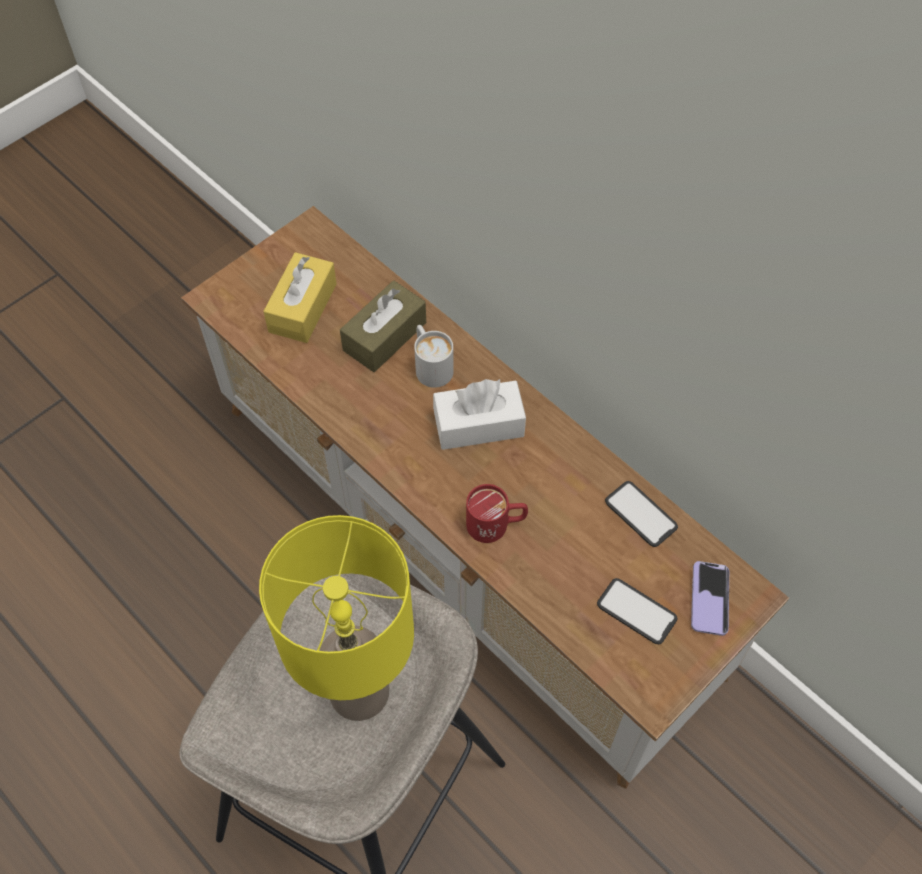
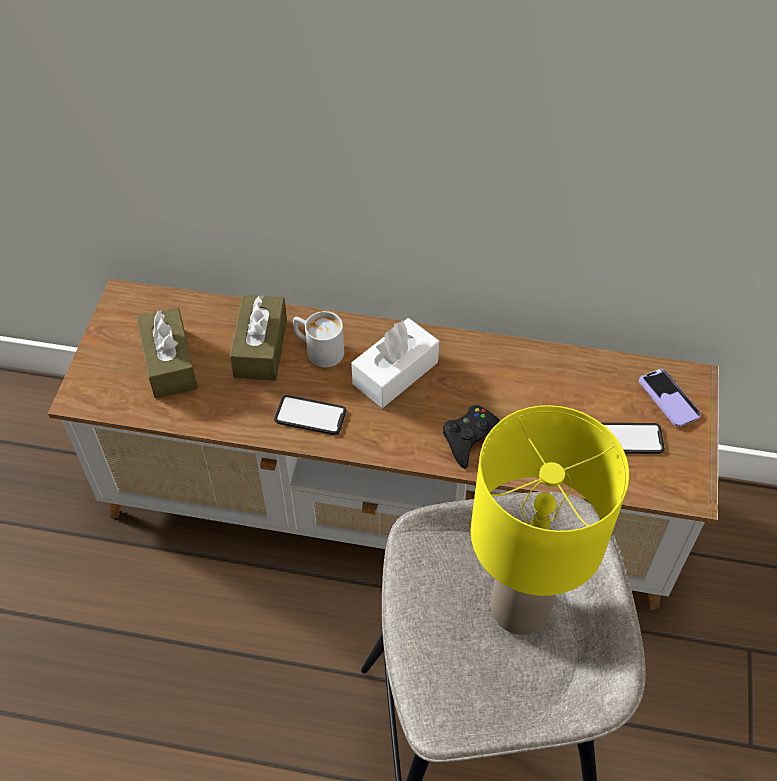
camera: 35 degrees left, 5 degrees down
(302, 308) = (170, 363): yellow tissue box -> brown tissue box
(496, 524) = (472, 439): red mug -> black game controller
(640, 514) = (571, 368): phone -> phone (310, 415)

